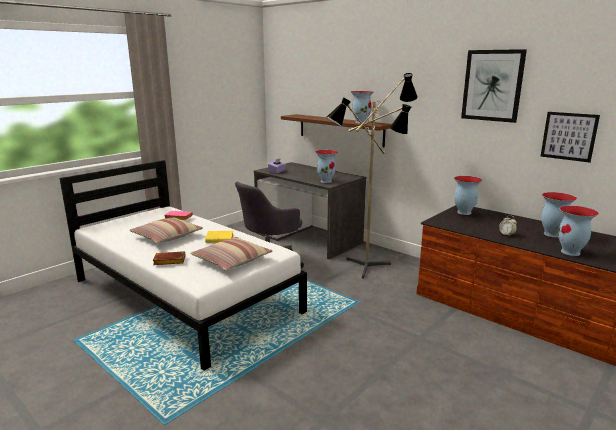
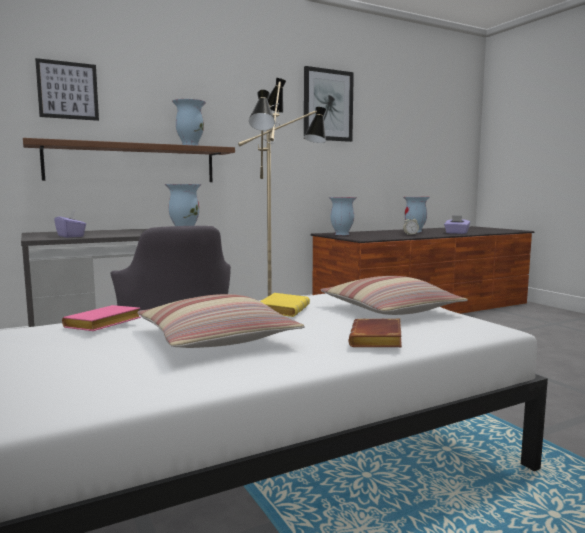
camera: 70 degrees left, 10 degrees down
(569, 136) = (387, 152): picture -> picture (68, 90)
(571, 252) = (456, 233): vase -> purple tissue box

